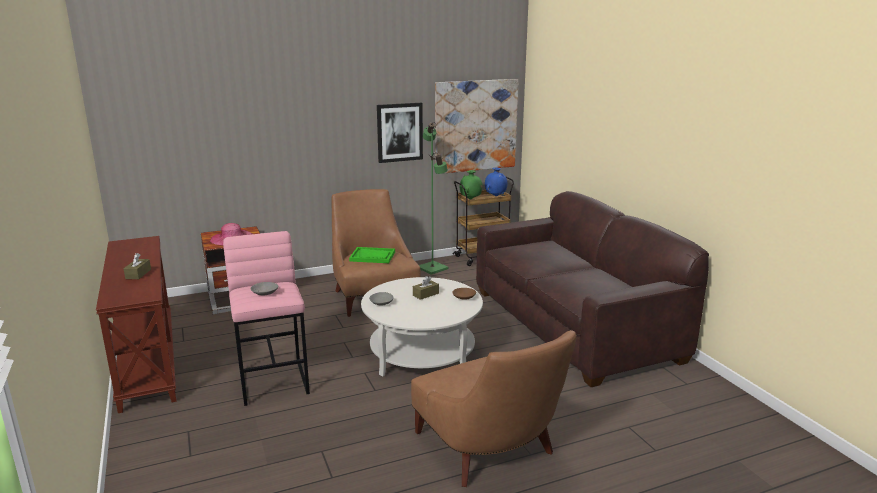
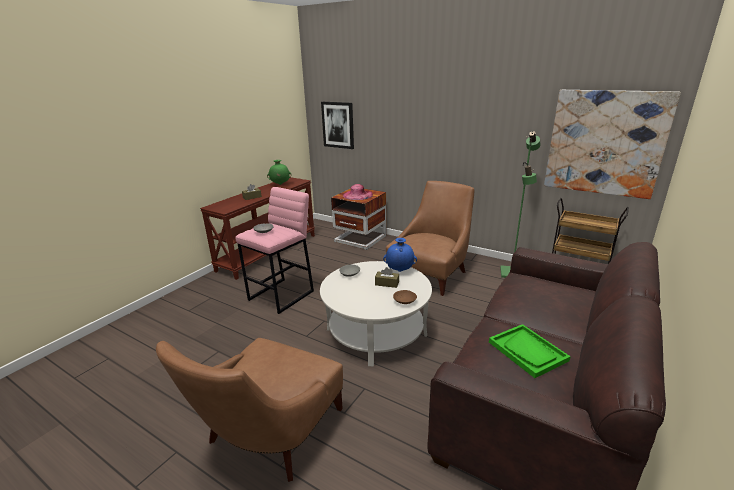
camera: 55 degrees right, 5 degrees up
(372, 256) = (425, 240): green tray -> green tray (527, 351)
(399, 132) = (512, 137): picture -> picture (338, 125)
(470, 199) = (572, 220): green vase -> green vase (280, 184)
(495, 196) = (607, 225): blue vase -> blue vase (400, 270)

